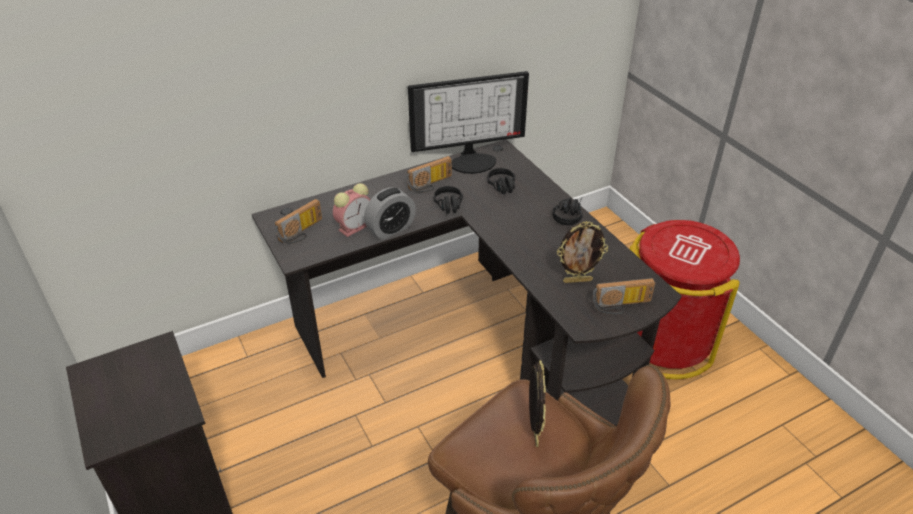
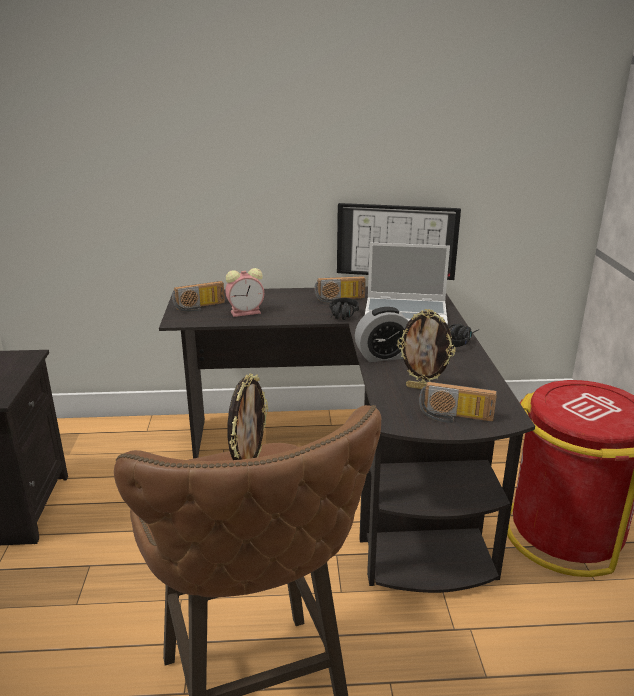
camera: 25 degrees right, 15 degrees down
(391, 229) = (275, 319): alarm clock -> alarm clock (383, 356)
(503, 189) = (406, 314): black headphones -> laptop

